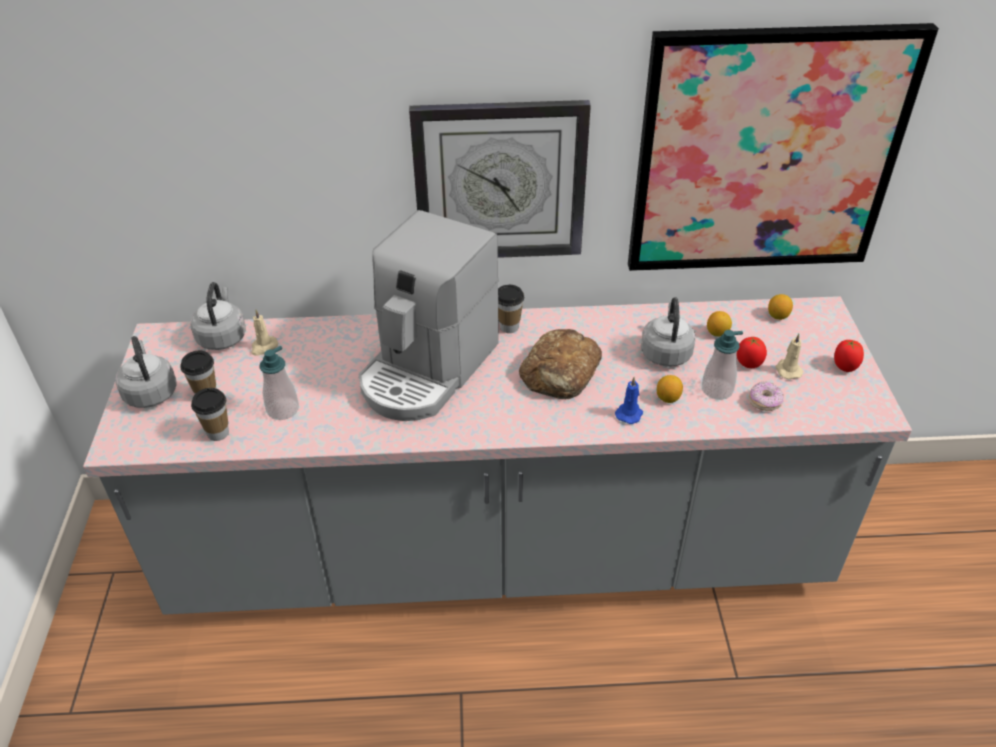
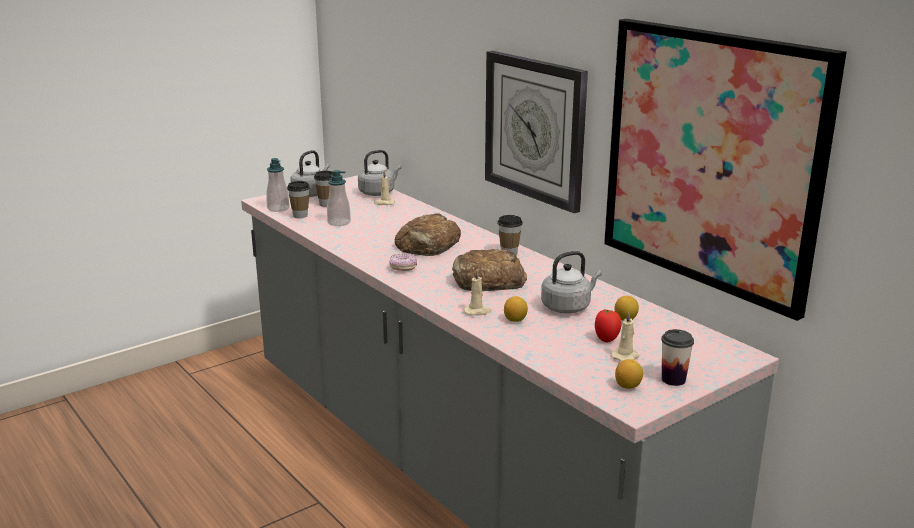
camera: 55 degrees right, 20 degrees down
(427, 370) = (428, 244): coffee machine -> bread
(629, 413) = (477, 311): blue candle -> beige candle
(717, 390) = (554, 335): soap dispenser -> soap dispenser (278, 208)
(764, 402) = (568, 356): donut -> donut (403, 268)
(777, 316) = (694, 337): lemon -> lemon (628, 386)
(844, 367) = (673, 379): tomato -> cup

